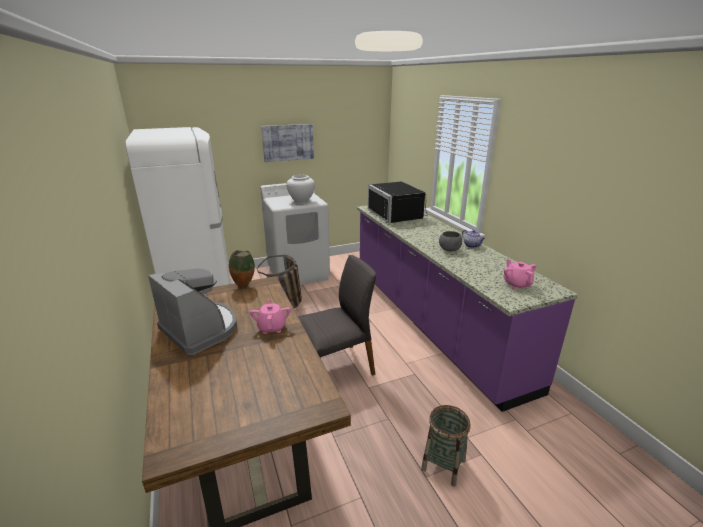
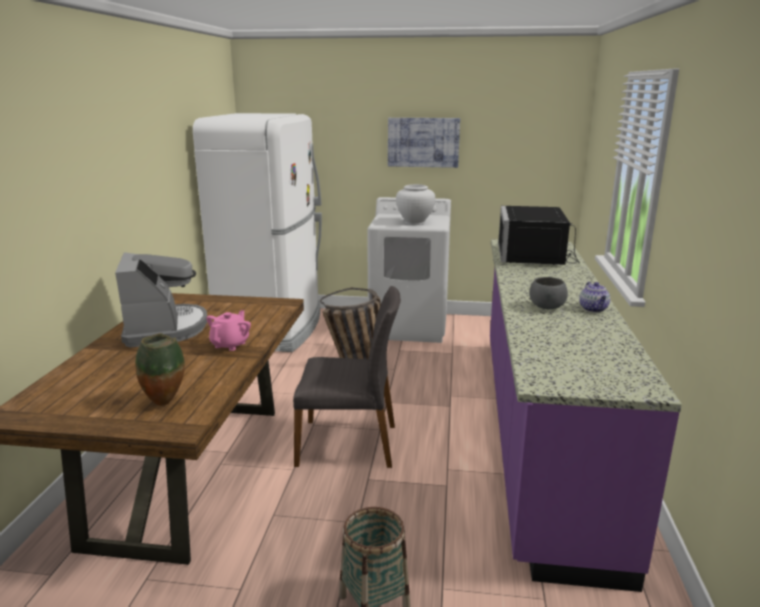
camera: 30 degrees right, 5 degrees down
(244, 286) = (256, 301): vase -> vase (165, 403)
(517, 284) = (587, 367): pink teapot -> none

